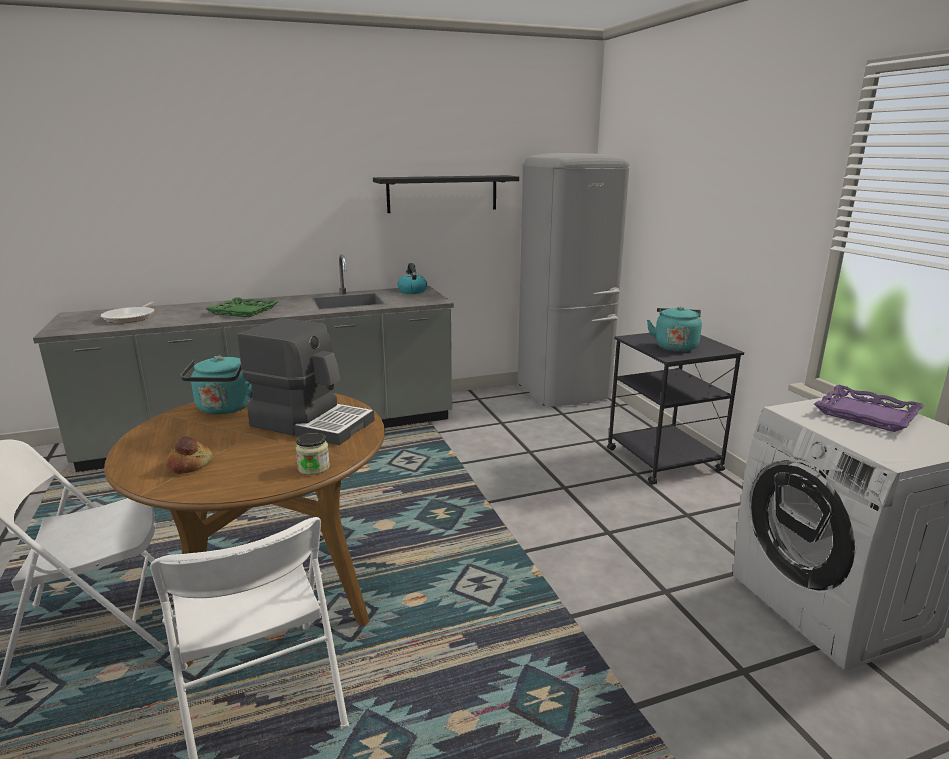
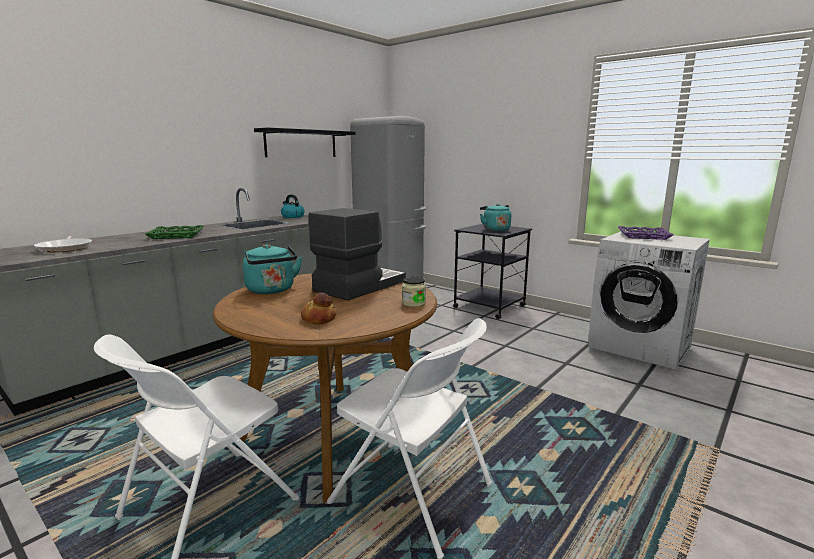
camera: 30 degrees left, 5 degrees down
(312, 422) = (358, 286): coffee machine -> coffee machine turned 45 degrees counterclockwise

